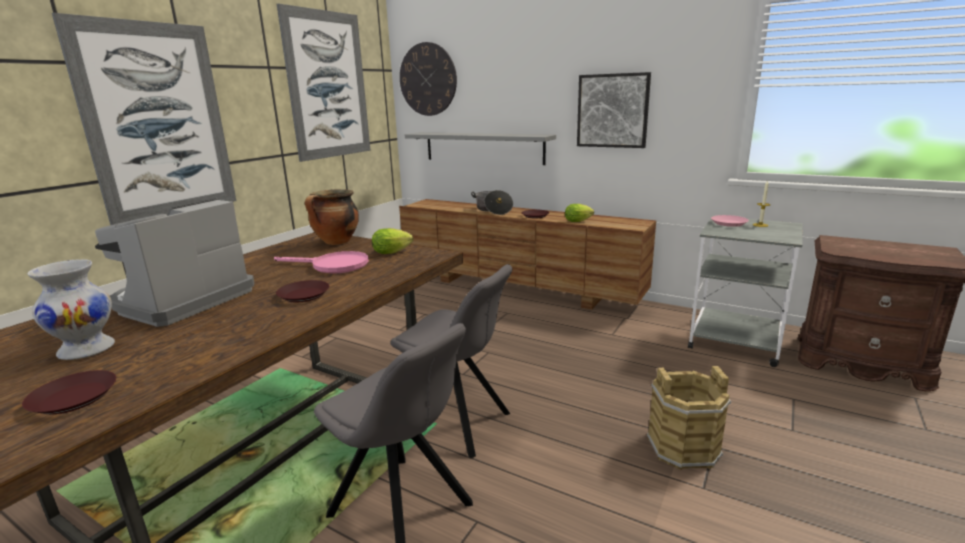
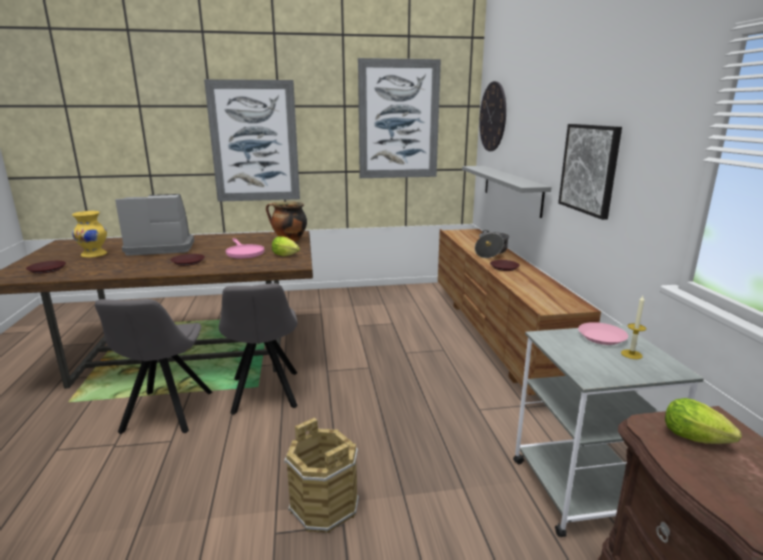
camera: 50 degrees right, 0 degrees up
(87, 349) = (94, 255): white vase -> yellow vase
(579, 221) = (522, 284): lettuce -> lettuce (698, 439)

